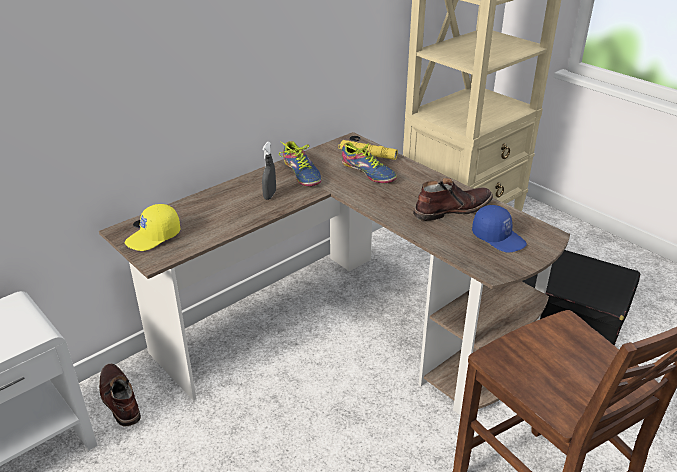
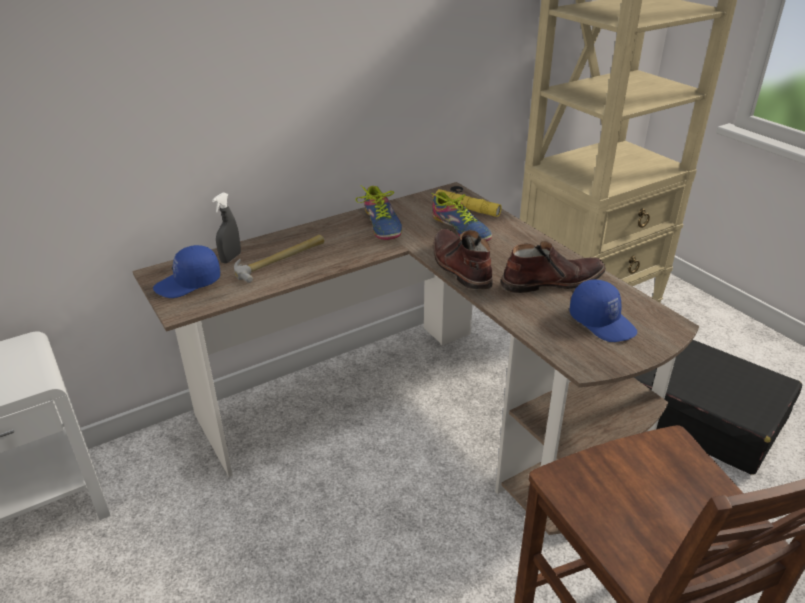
camera: 10 degrees right, 0 degrees up
(119, 399) = (149, 465): brown boot -> brown boot (459, 267)
(154, 237) = (189, 283): yellow cap -> blue cap
(226, 210) = (281, 260): none -> hammer
(270, 195) = (336, 247): grey spray bottle -> grey spray bottle (230, 258)

